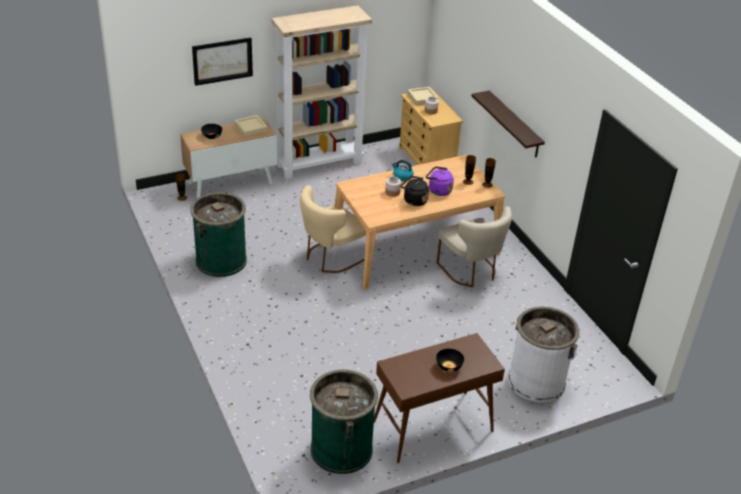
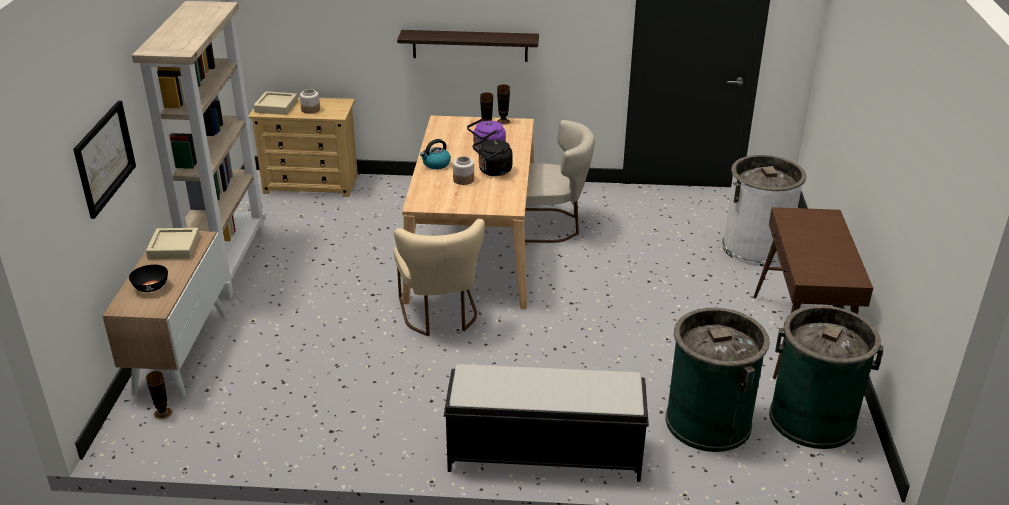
camera: 60 degrees left, 5 degrees down
(221, 260) = (361, 415): green trash can -> green trash can (708, 422)
(232, 336) = (543, 453): none -> black bench
(449, 366) = (823, 240): black bowl -> none

